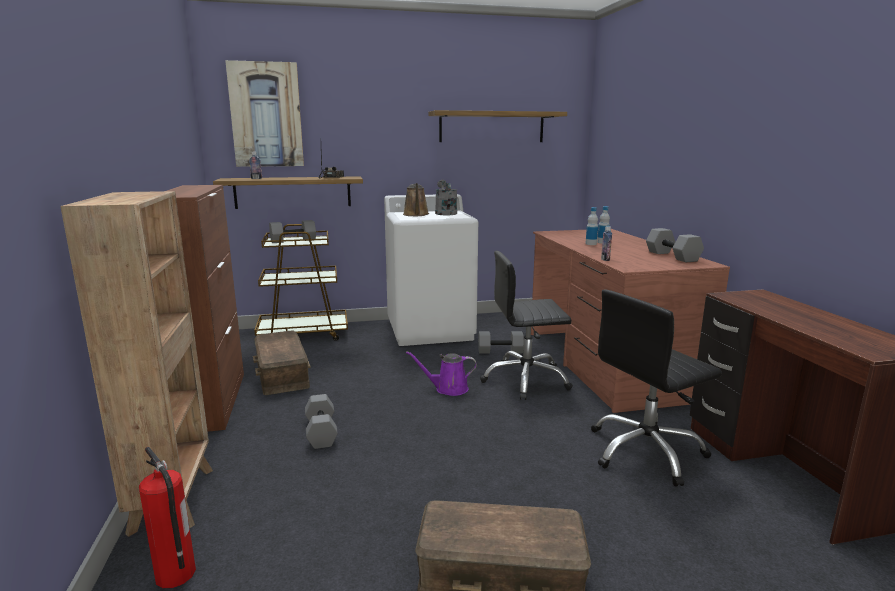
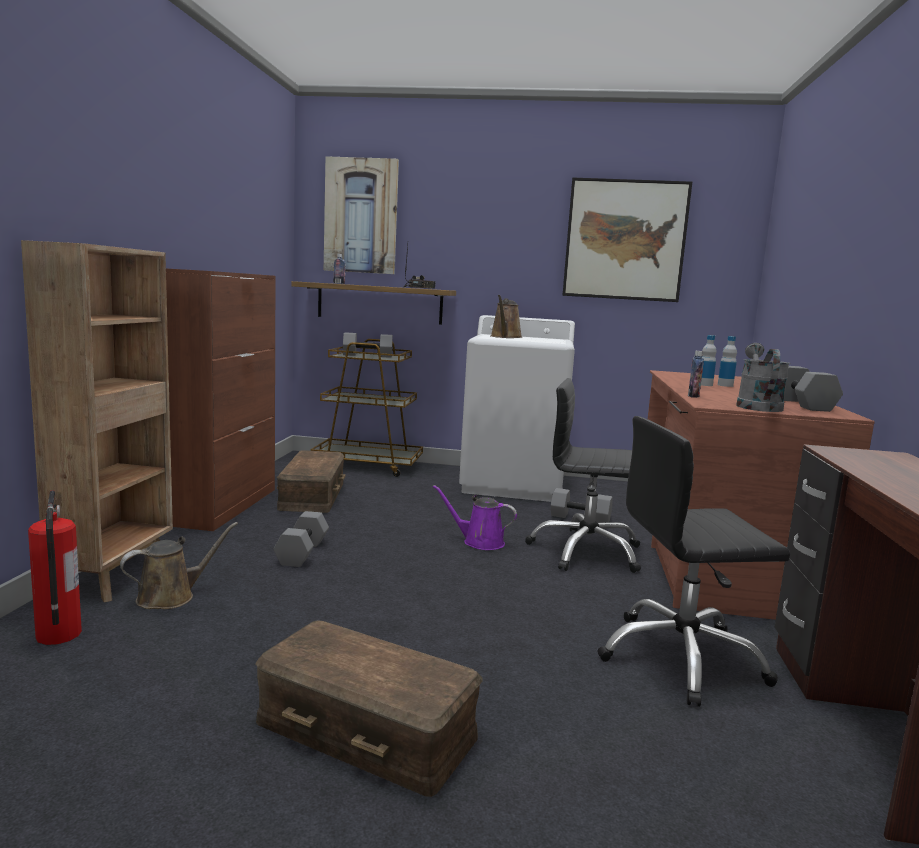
camera: 20 degrees right, 5 degrees down
(246, 505) = (171, 596): none -> brown watering can
(445, 213) = (544, 339): grey watering can -> grey watering can (756, 406)
(492, 127) = (625, 240): shelf -> picture

